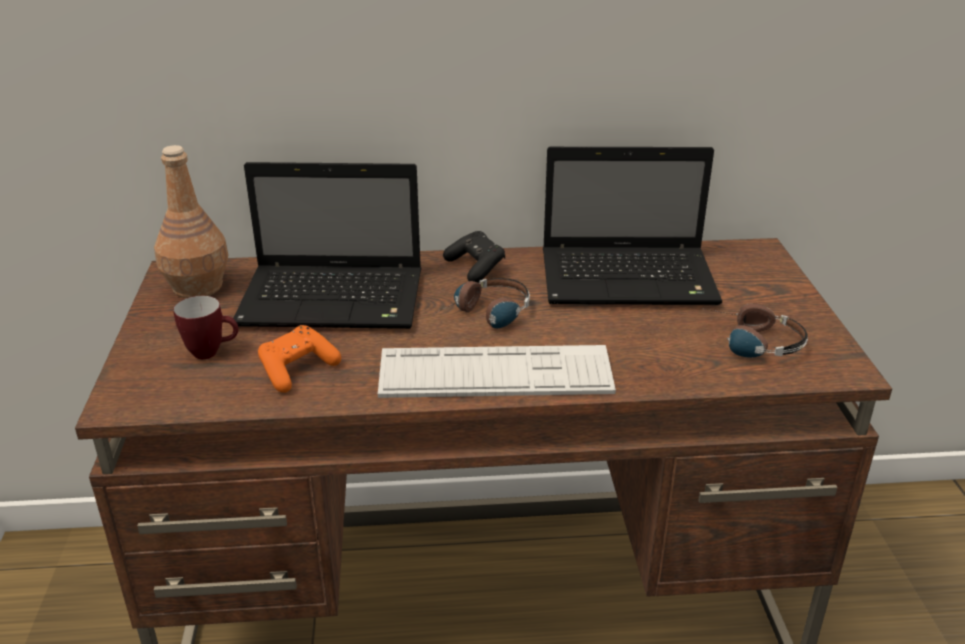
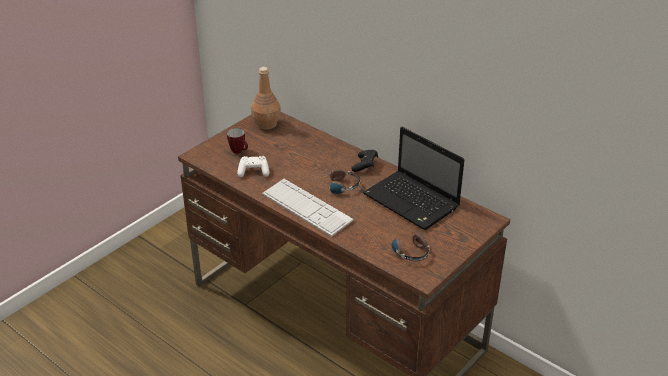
camera: 45 degrees right, 5 degrees up
(297, 370) = (253, 172): orange game controller -> white game controller
(336, 300) = (300, 153): laptop -> none

